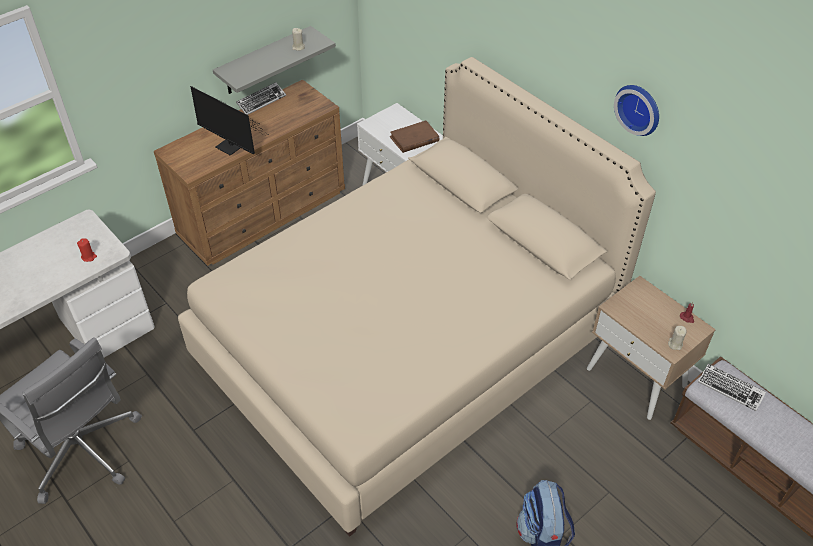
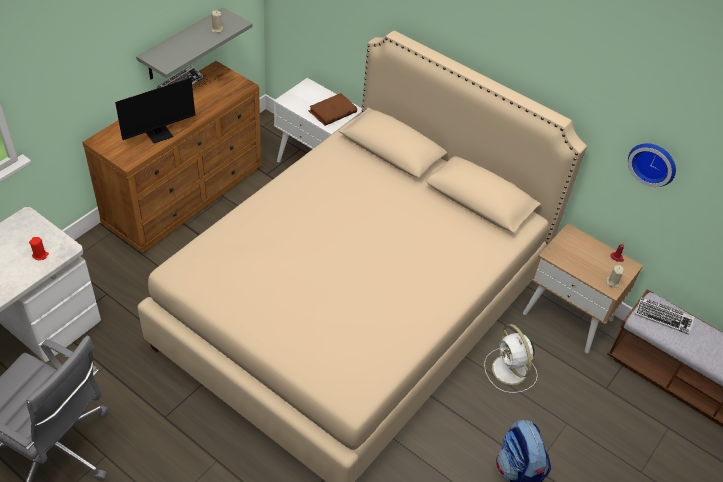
camera: 15 degrees left, 0 degrees up
(232, 148) = (163, 133): monitor -> monitor turned 60 degrees counterclockwise
(558, 428) = (510, 371): none -> white fan
(639, 108) = (571, 70): wall clock -> wall clock (653, 162)

